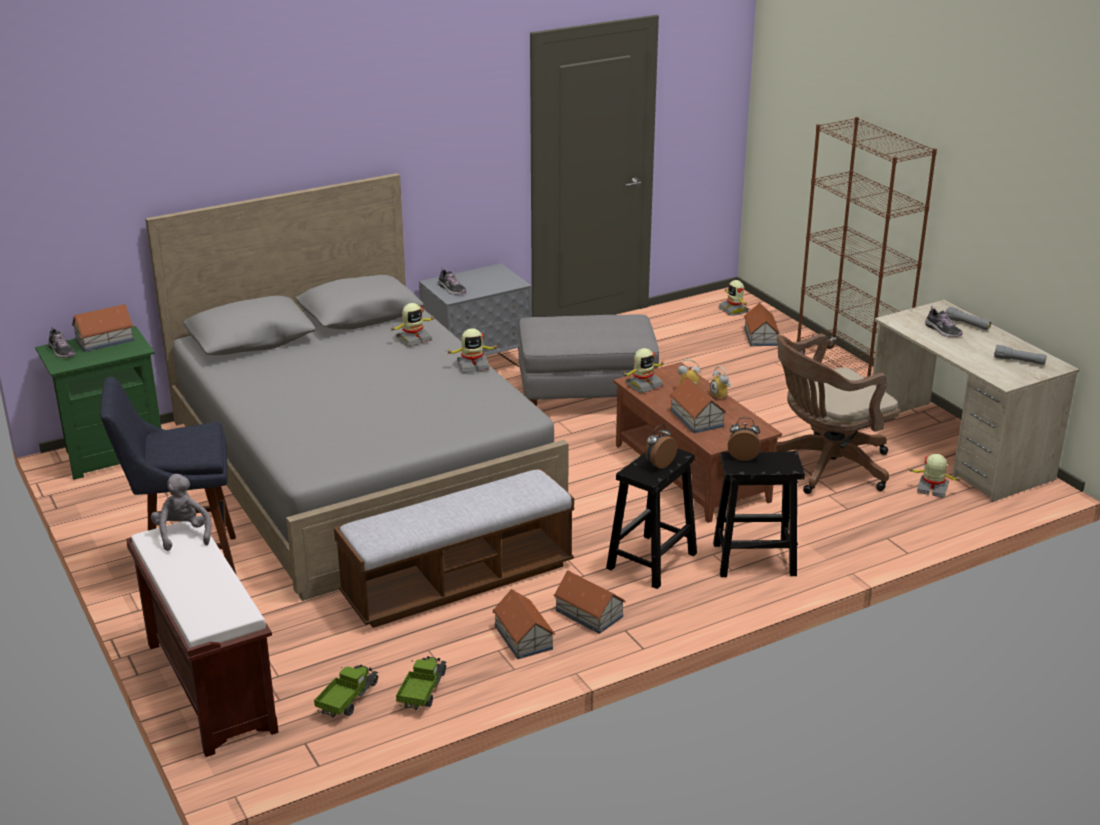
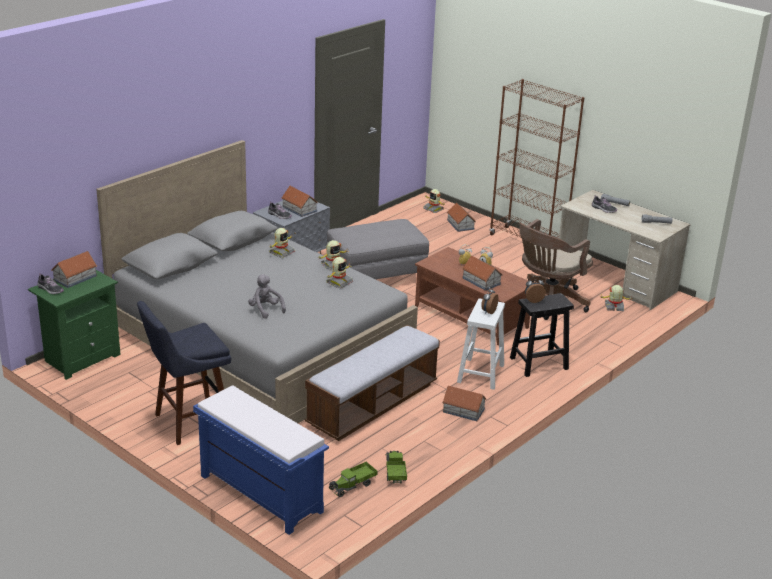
camera: 20 degrees left, 0 degrees up
(183, 534) = (231, 397): grey plush toy -> grey plush toy (265, 310)
(208, 686) = (259, 493): brown bench -> blue bench
(348, 699) = (353, 485): toy truck -> toy truck turned 135 degrees counterclockwise
(523, 638) = (434, 431): toy house -> toy house (299, 209)
(643, 385) = (435, 264): toy robot -> toy robot (339, 282)
(651, 562) = (480, 374): black stool -> white stool

